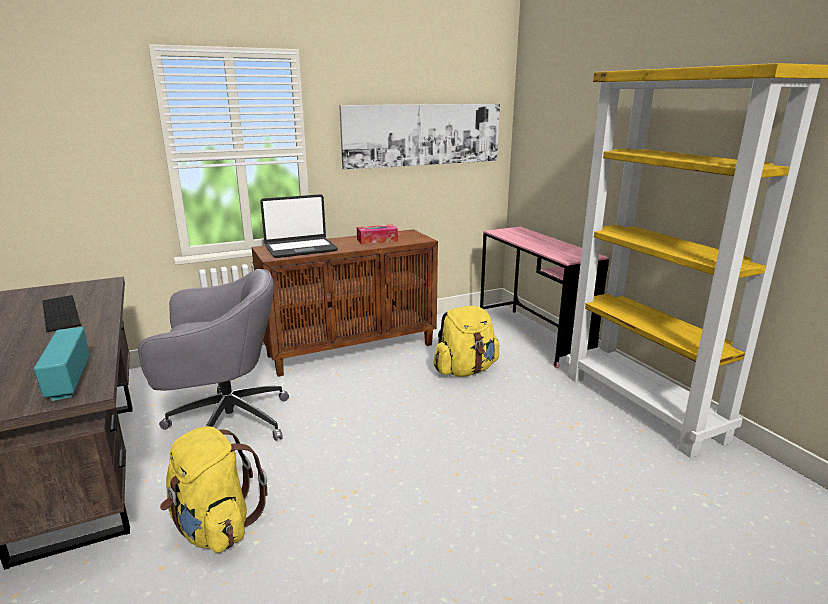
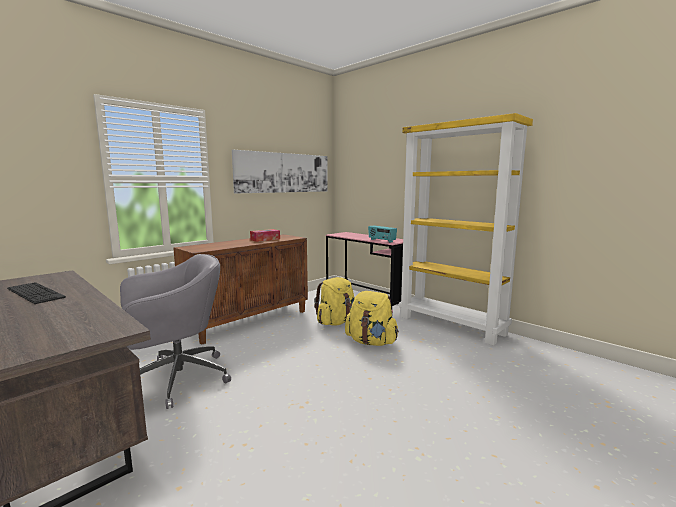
camera: 20 degrees left, 10 degrees down
(68, 381) = (94, 327): radio -> radio (381, 240)
(215, 527) = (210, 448): yellow backpack -> yellow backpack (371, 342)
(300, 249) = (214, 246): laptop -> none

